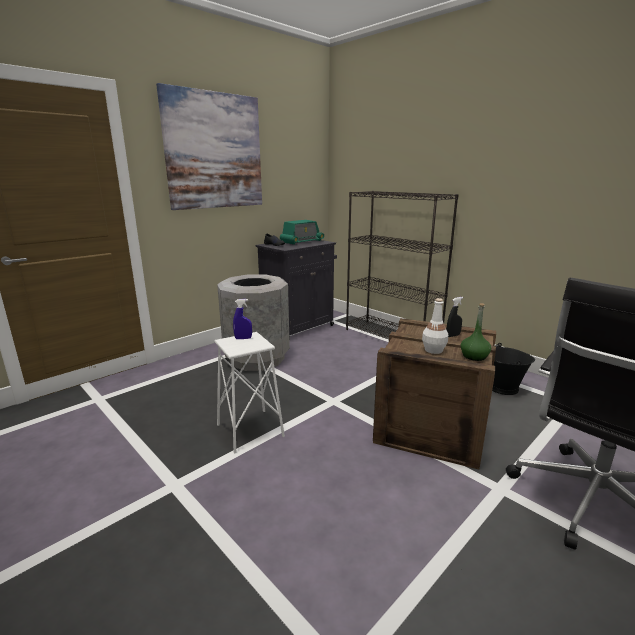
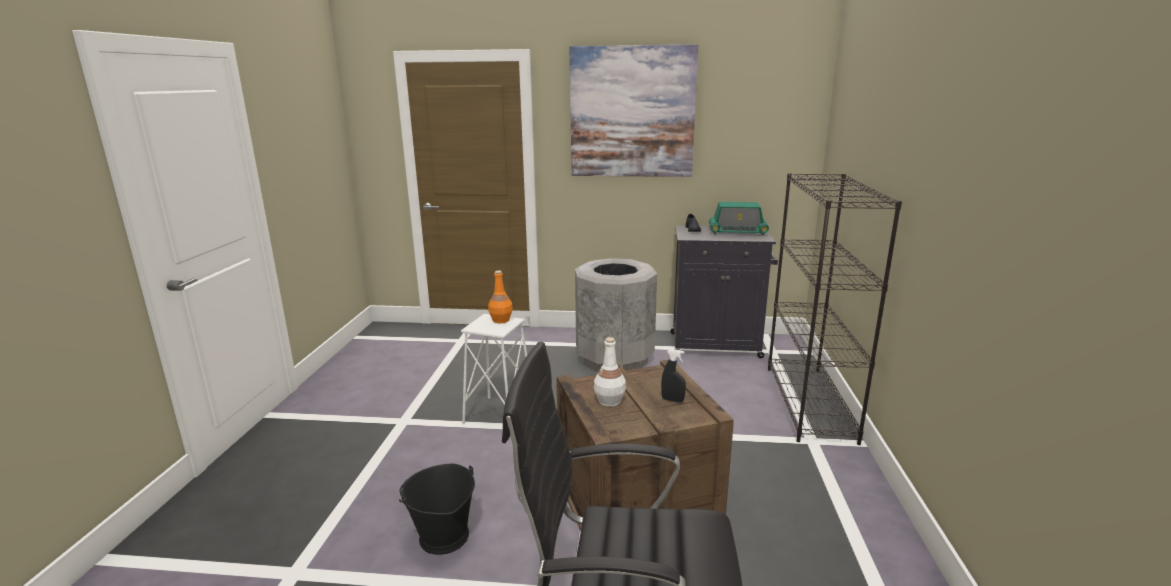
camera: 50 degrees right, 0 degrees up
(243, 338) = (501, 320): blue spray bottle -> orange bottle
(474, 356) = (627, 426): green bottle -> none
(502, 388) = (823, 534): black bucket -> black bucket (443, 537)

